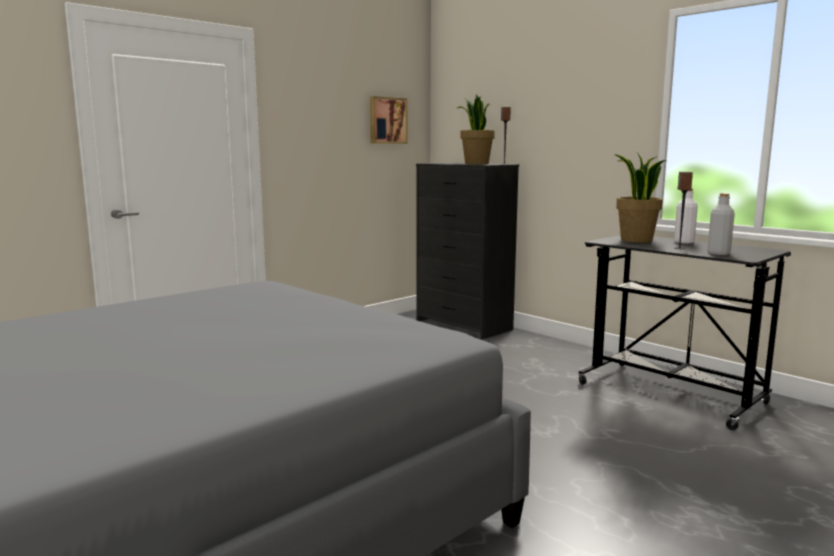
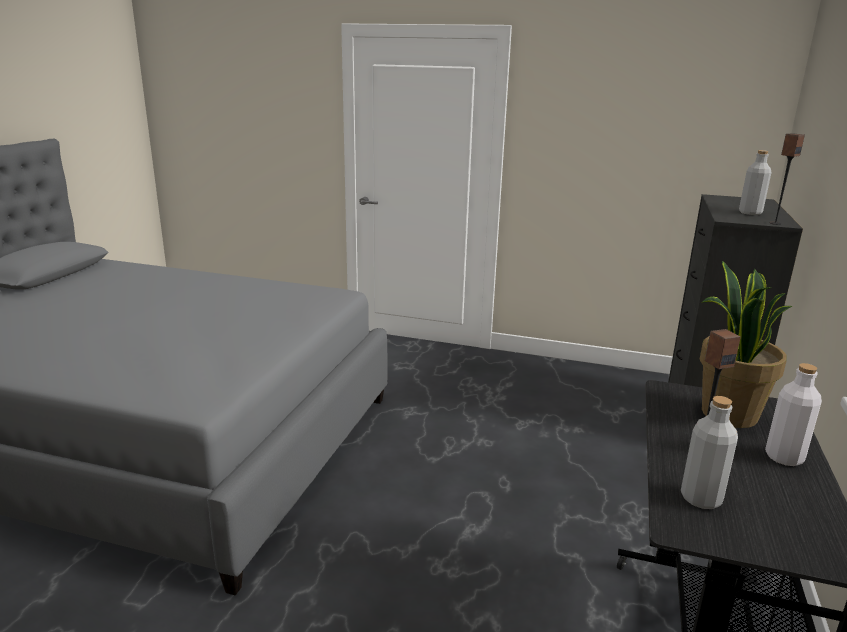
camera: 60 degrees right, 10 degrees up
(387, 120) = (698, 129): picture -> none
(476, 163) = (750, 213): potted plant -> grey bottle

